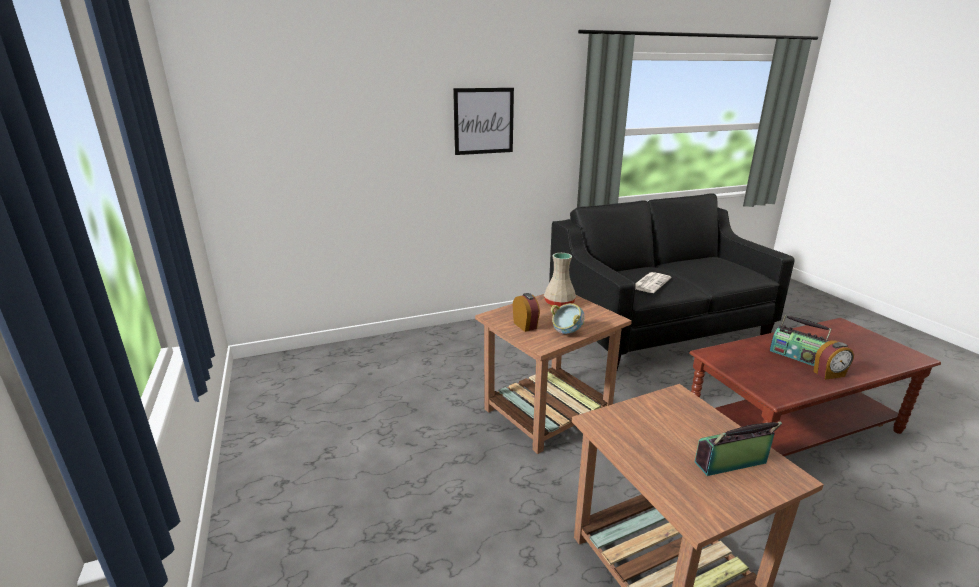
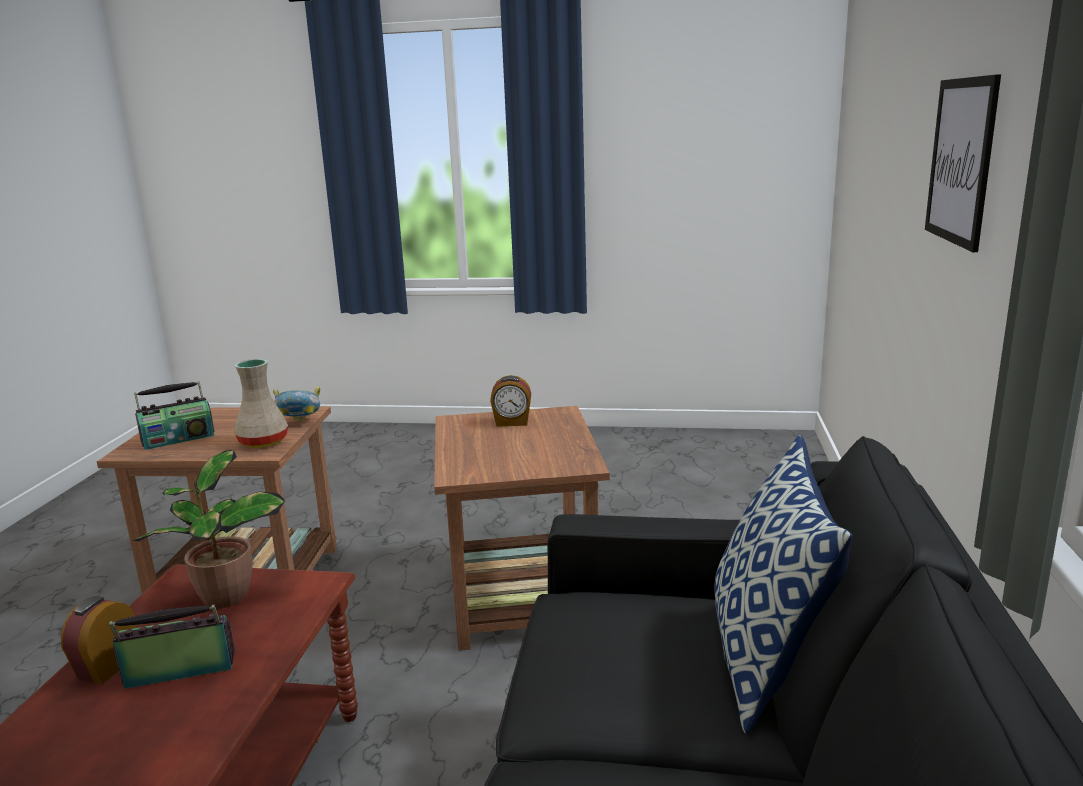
camera: 120 degrees right, 5 degrees down
(559, 304) = (548, 455): beige vase -> beige vase (262, 442)
(566, 332) = (463, 438): bowl -> bowl (300, 423)
(623, 269) = (768, 661): none -> pillow
(650, 283) = (619, 640): newspaper -> none
(731, 464) = (178, 439): radio -> radio turned 45 degrees clockwise
(759, 373) = (224, 598): none -> potted plant

